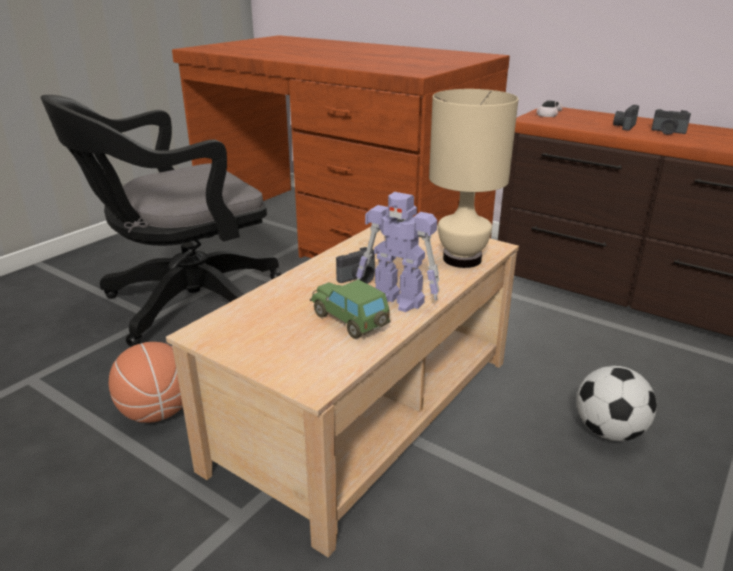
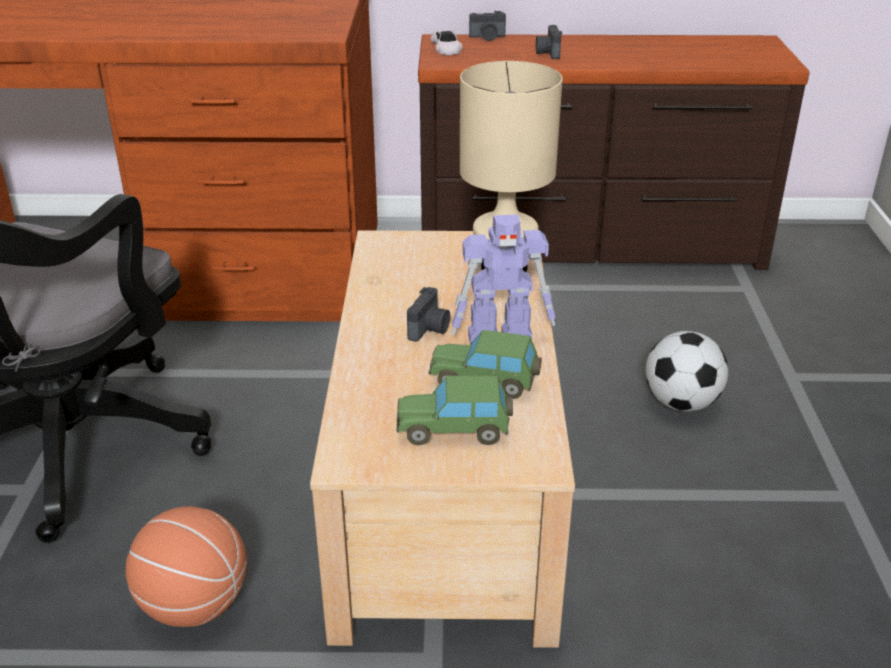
camera: 35 degrees left, 5 degrees up
(288, 341) = (454, 430): none -> toy car
(667, 132) = (597, 53): camera -> camera (487, 37)

